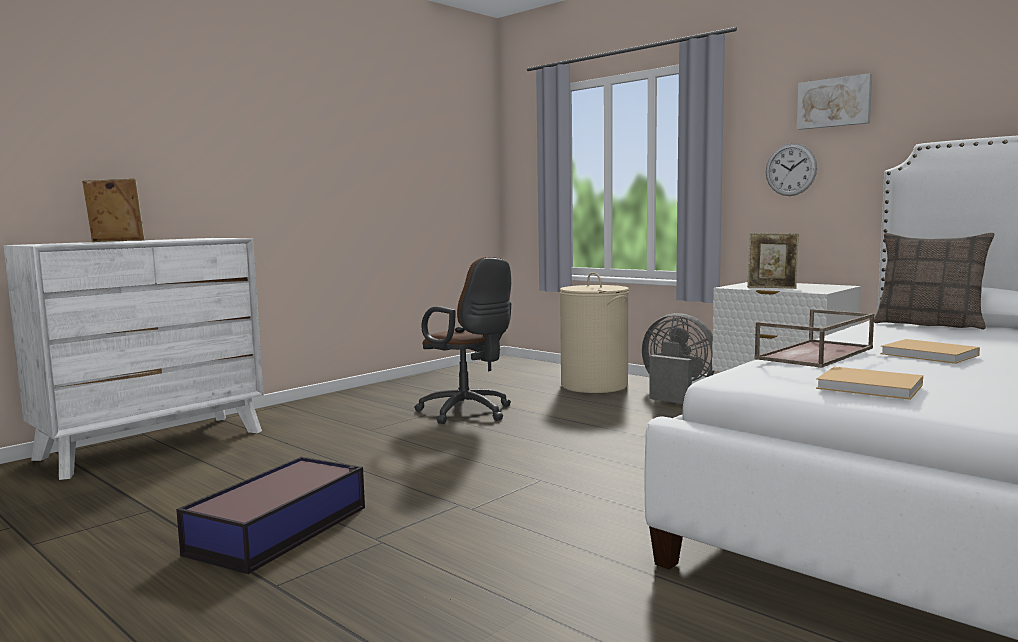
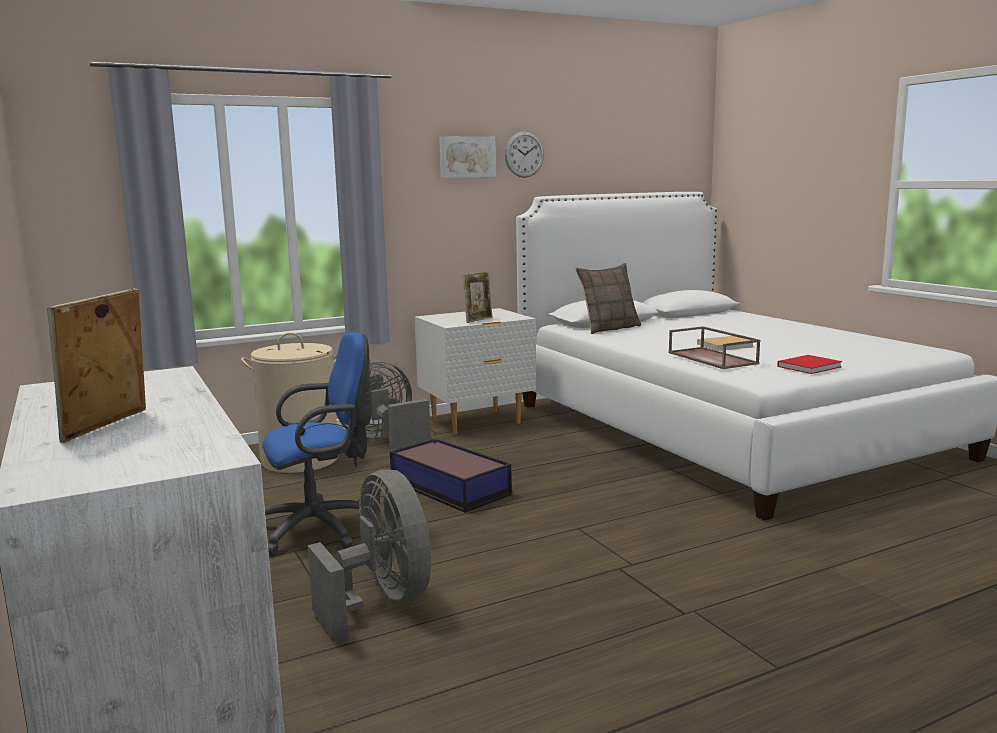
camera: 70 degrees left, 5 degrees up
(281, 529) = (641, 662): storage box -> storage box (449, 487)
(360, 445) = (382, 601): none -> grey fan
(469, 413) = (322, 528): brown office chair -> blue office chair
(790, 169) = (435, 213): wall clock -> wall clock (524, 154)
(872, 387) = (810, 366): beige book -> red book

